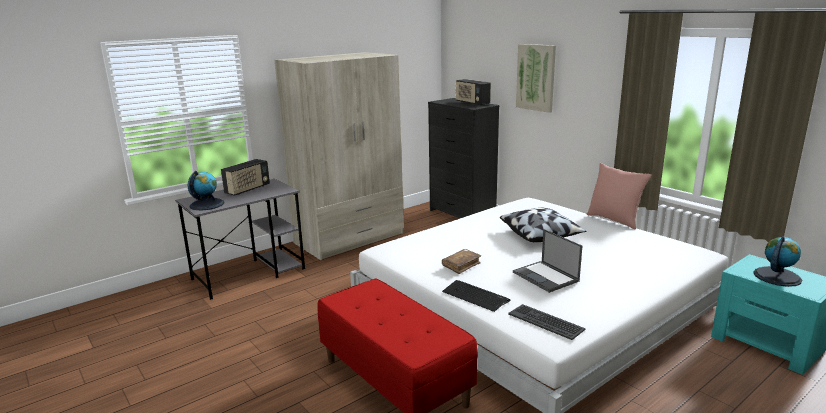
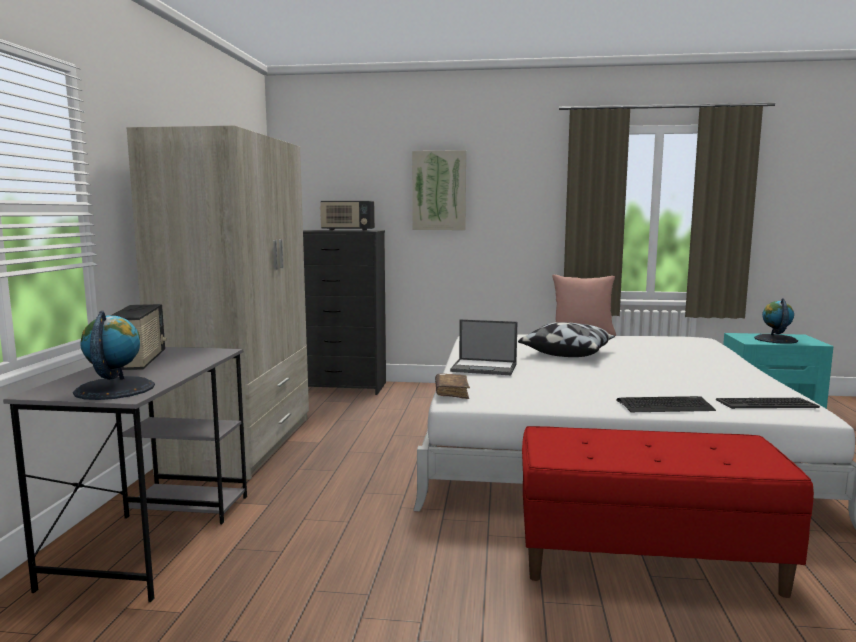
camera: 45 degrees left, 10 degrees down
(461, 265) = (578, 389): brown book -> brown book (451, 392)
(546, 277) = (666, 377): laptop -> laptop (485, 367)

